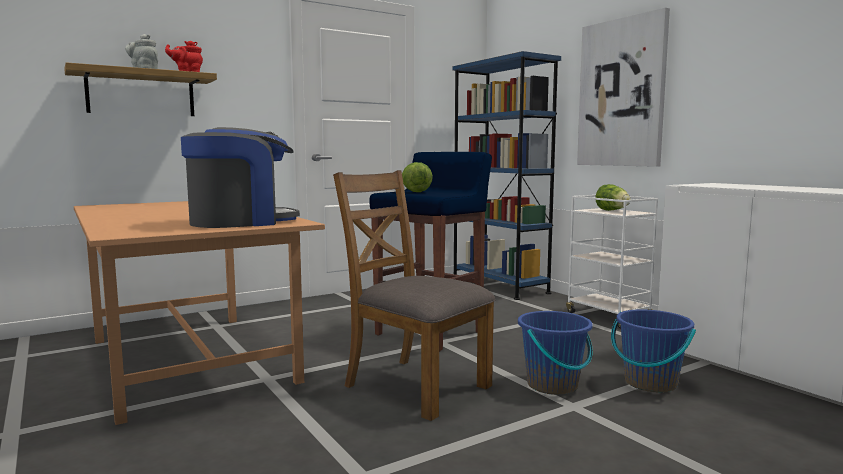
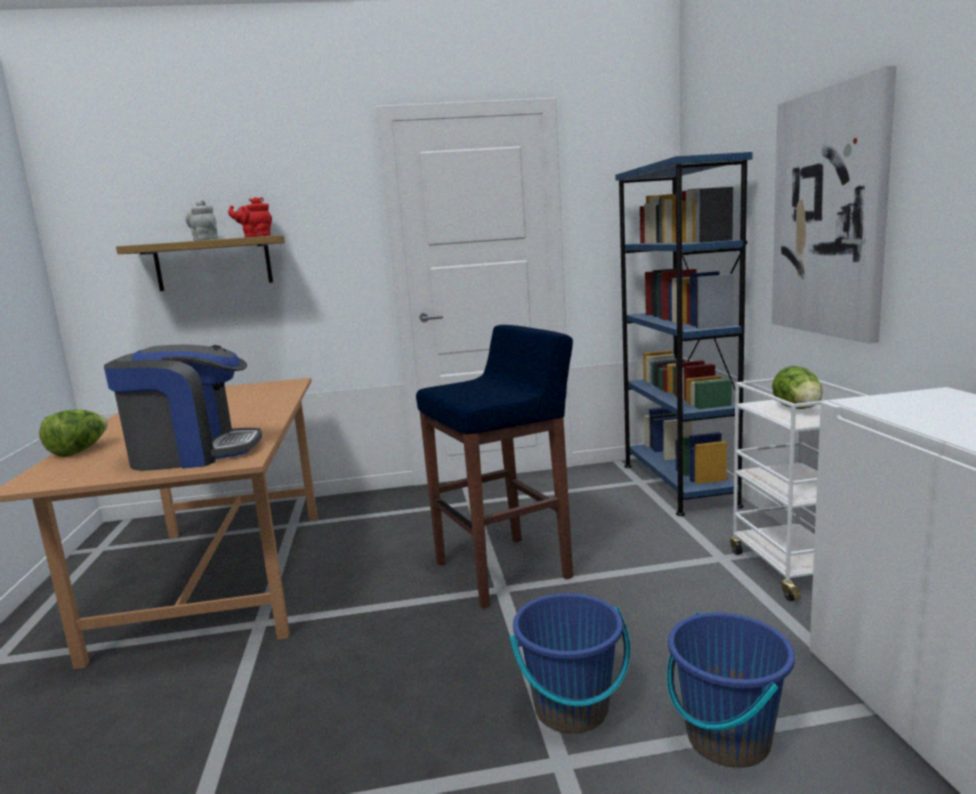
camera: 25 degrees right, 5 degrees up
(415, 191) = (471, 387): lettuce -> lettuce (79, 451)
(415, 386) = (397, 670): brown chair -> none

